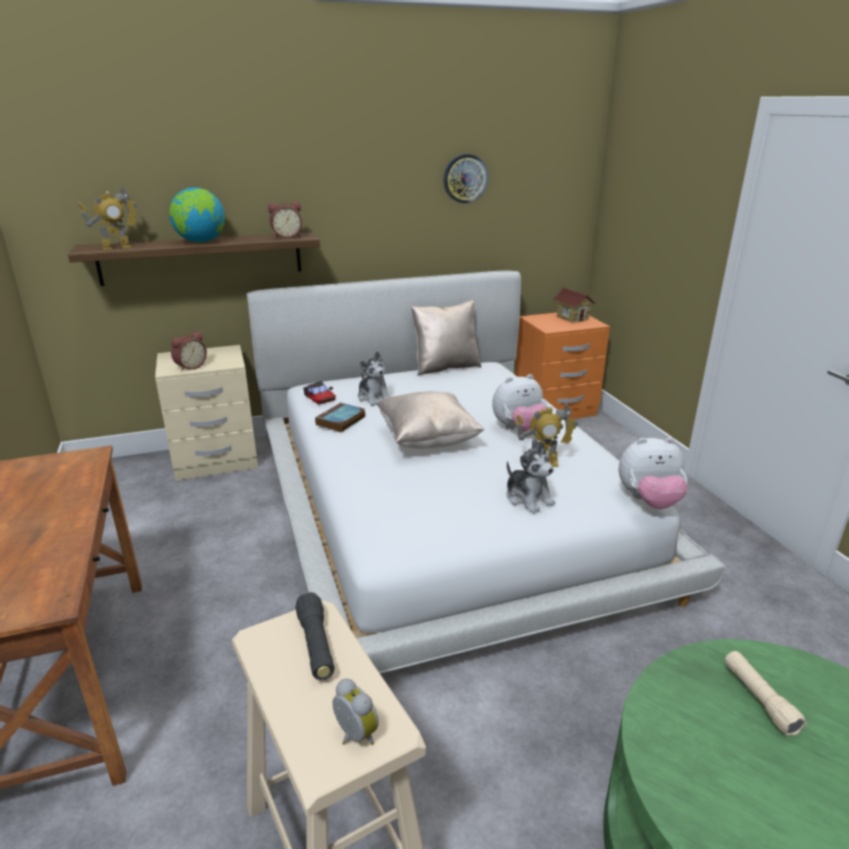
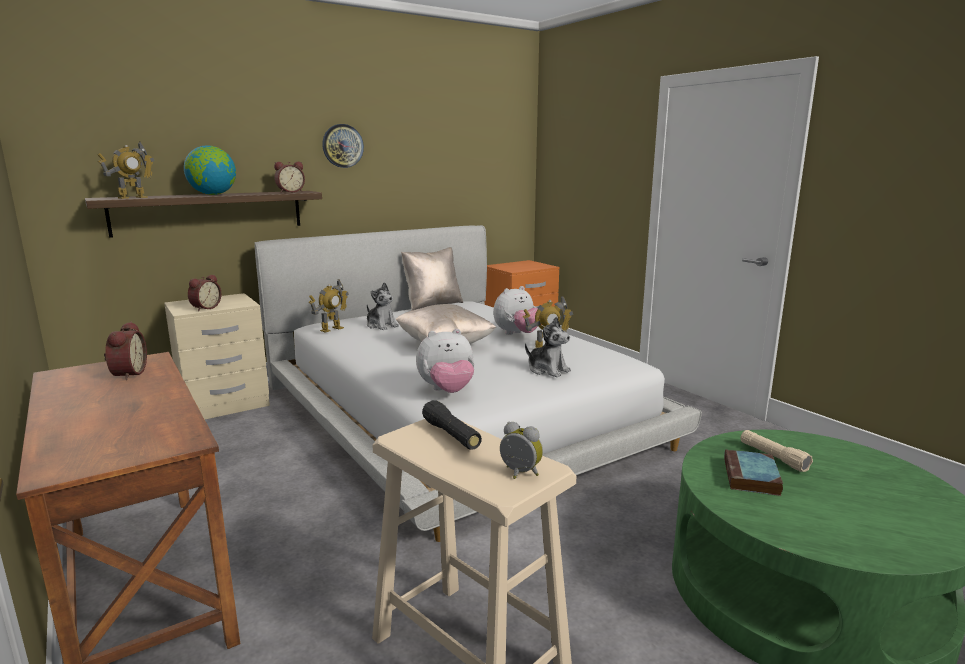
camera: 15 degrees left, 10 degrees down
(56, 479) = (127, 374): none -> alarm clock
(319, 397) = (331, 329): toy car -> toy robot
(340, 421) = (360, 341): book -> book (752, 478)
(465, 178) = (434, 149): wall clock -> wall clock (342, 146)
(572, 318) = (527, 264): toy house -> none
(649, 501) = (639, 364): plush toy -> plush toy (447, 391)

